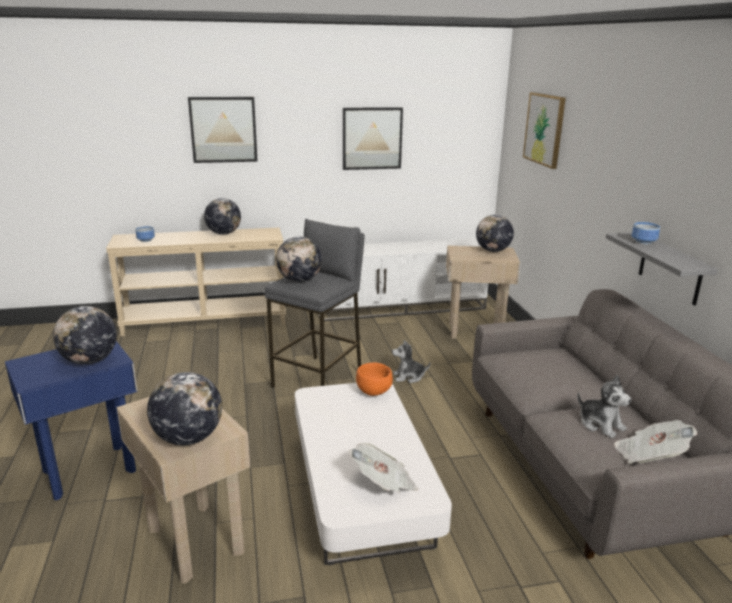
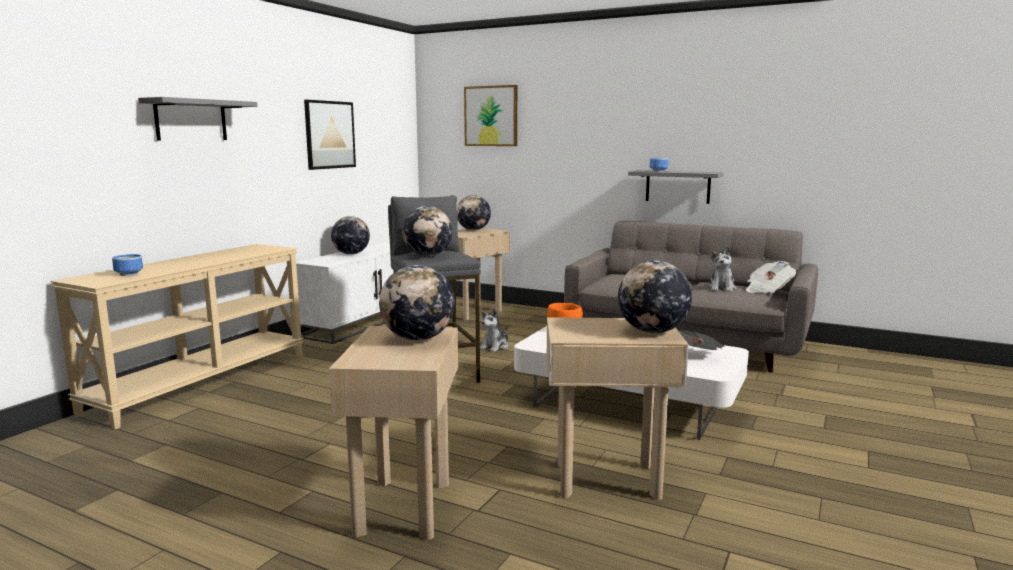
camera: 50 degrees left, 10 degrees down
(90, 471) = (405, 507): blue side table -> beige side table
(223, 129) = (191, 120): picture -> grey shelf
(223, 233) = (212, 255): globe -> globe (351, 254)
(600, 424) = (722, 288): plush toy -> plush toy turned 105 degrees clockwise

